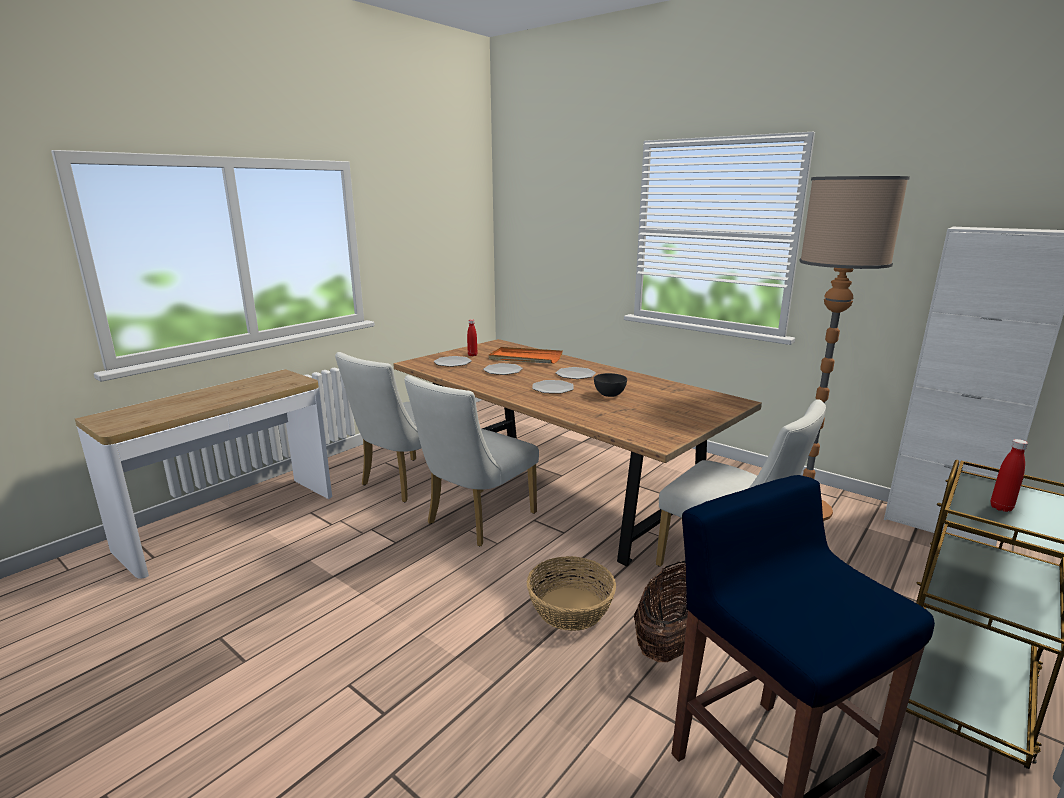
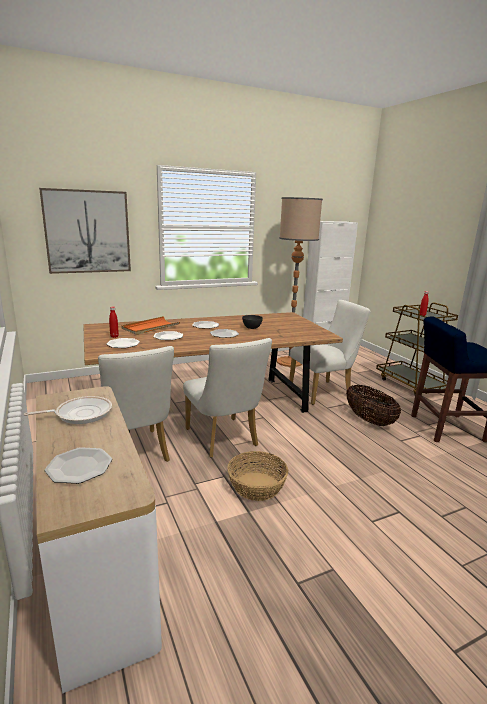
camera: 65 degrees left, 0 degrees up
(160, 407) = (79, 467): none -> plate
(253, 387) = (80, 414): none -> frying pan
(560, 234) = (87, 232): none -> picture
(571, 608) = (335, 435): basket -> basket (257, 486)

